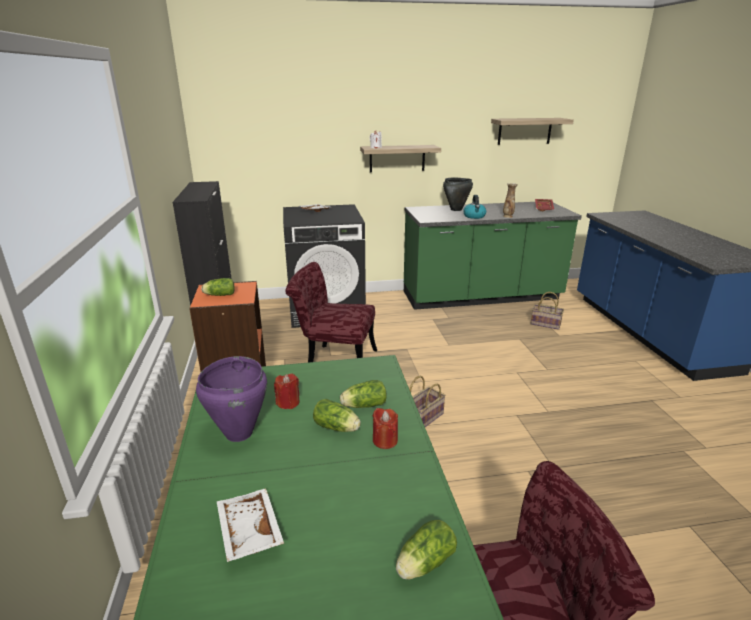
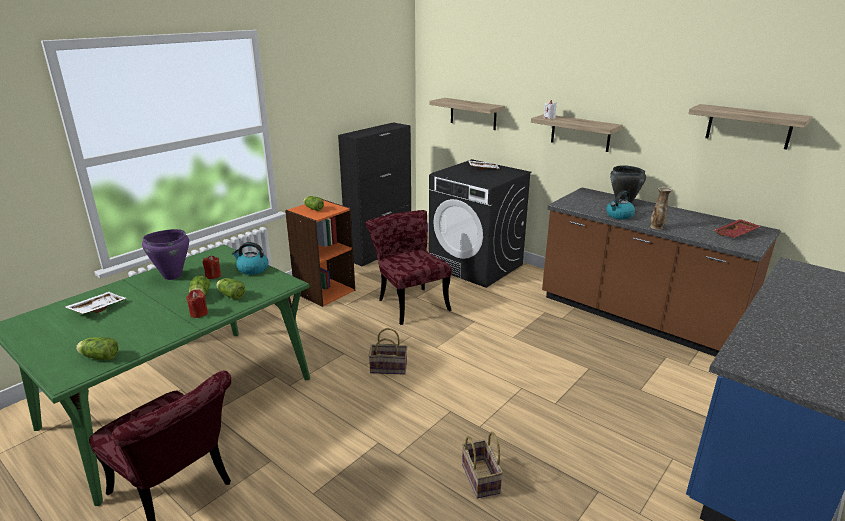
camera: 50 degrees right, 0 degrees up
(276, 159) = (473, 114): none -> shelf
(312, 373) = (252, 269): none -> kettle
(481, 297) = (638, 318): green counter -> brown counter
(546, 324) = (652, 373): basket -> basket (482, 479)

